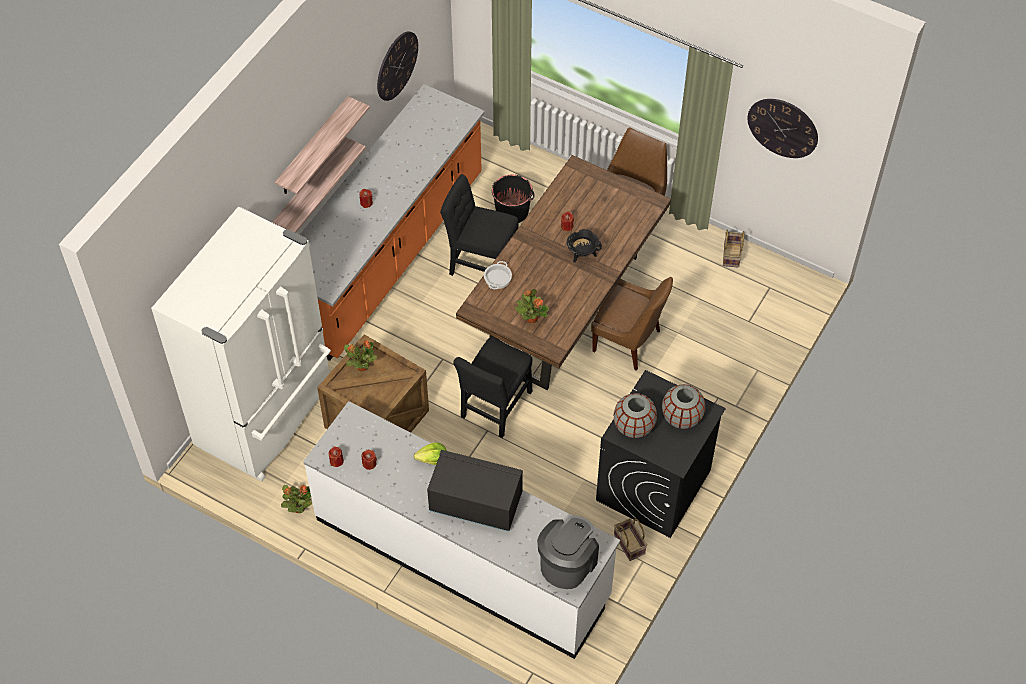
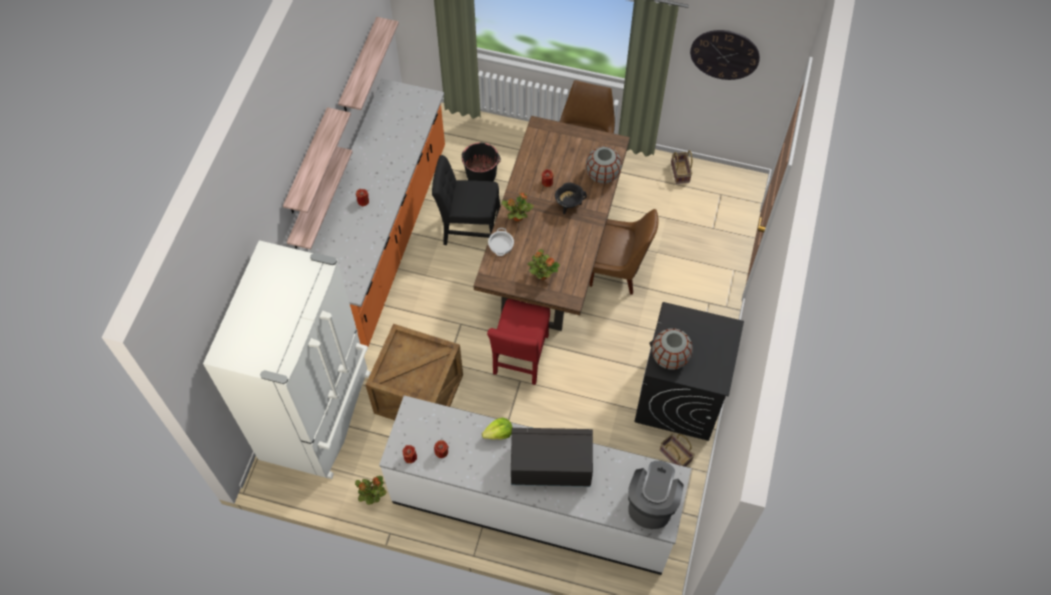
camera: 15 degrees left, 5 degrees up
(361, 366) = (399, 355): potted plant -> potted plant (517, 217)
(397, 65) = (359, 68): wall clock -> shelf
(495, 408) = (520, 358): black chair -> red chair
(681, 417) = (709, 338): grey vase -> grey vase (602, 174)

